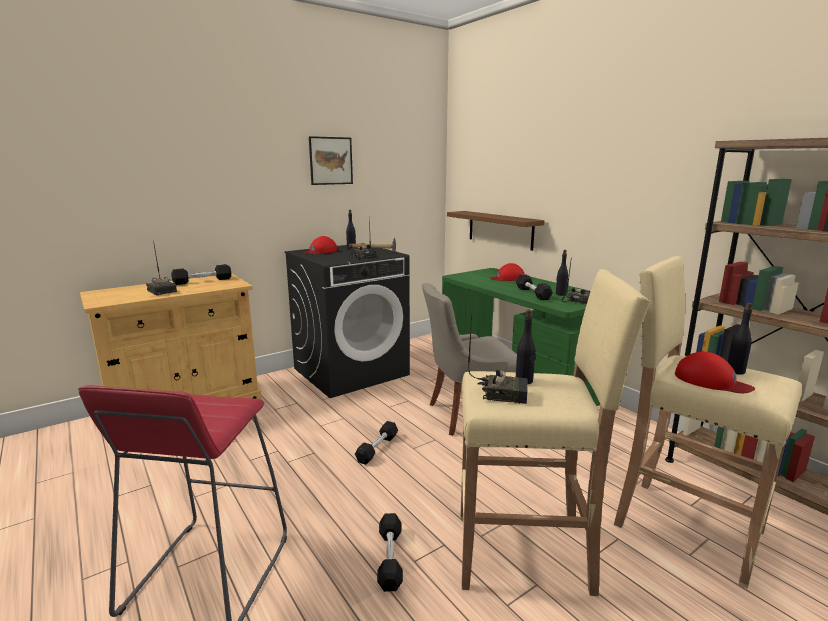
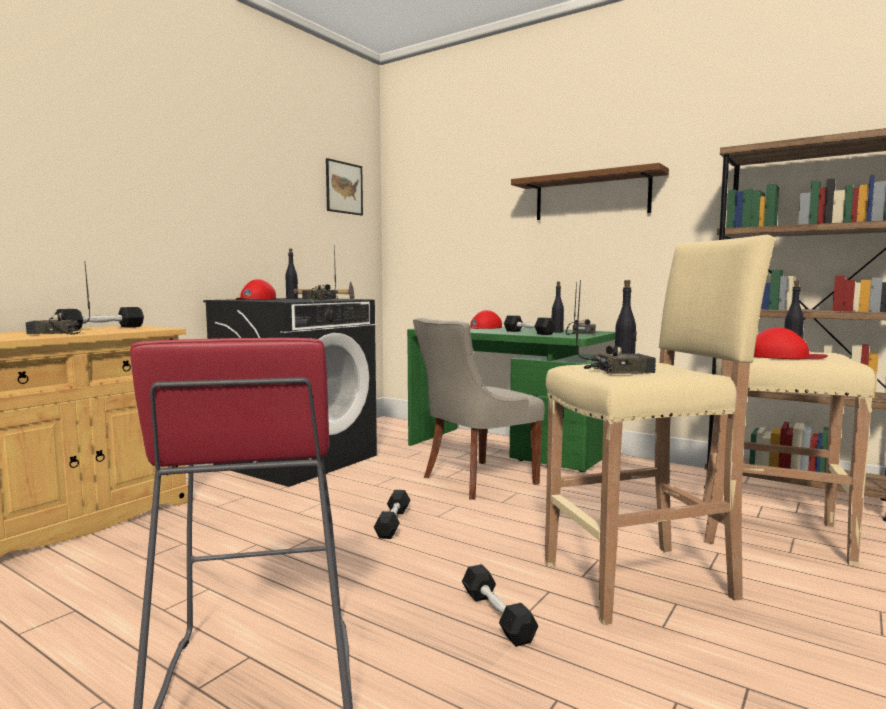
camera: 20 degrees left, 10 degrees down
(164, 291) = (54, 333): radio -> radio turned 135 degrees clockwise
(331, 161) = (260, 190): picture -> picture (344, 188)
(500, 229) = (460, 280): brown shelf -> brown shelf (591, 196)

